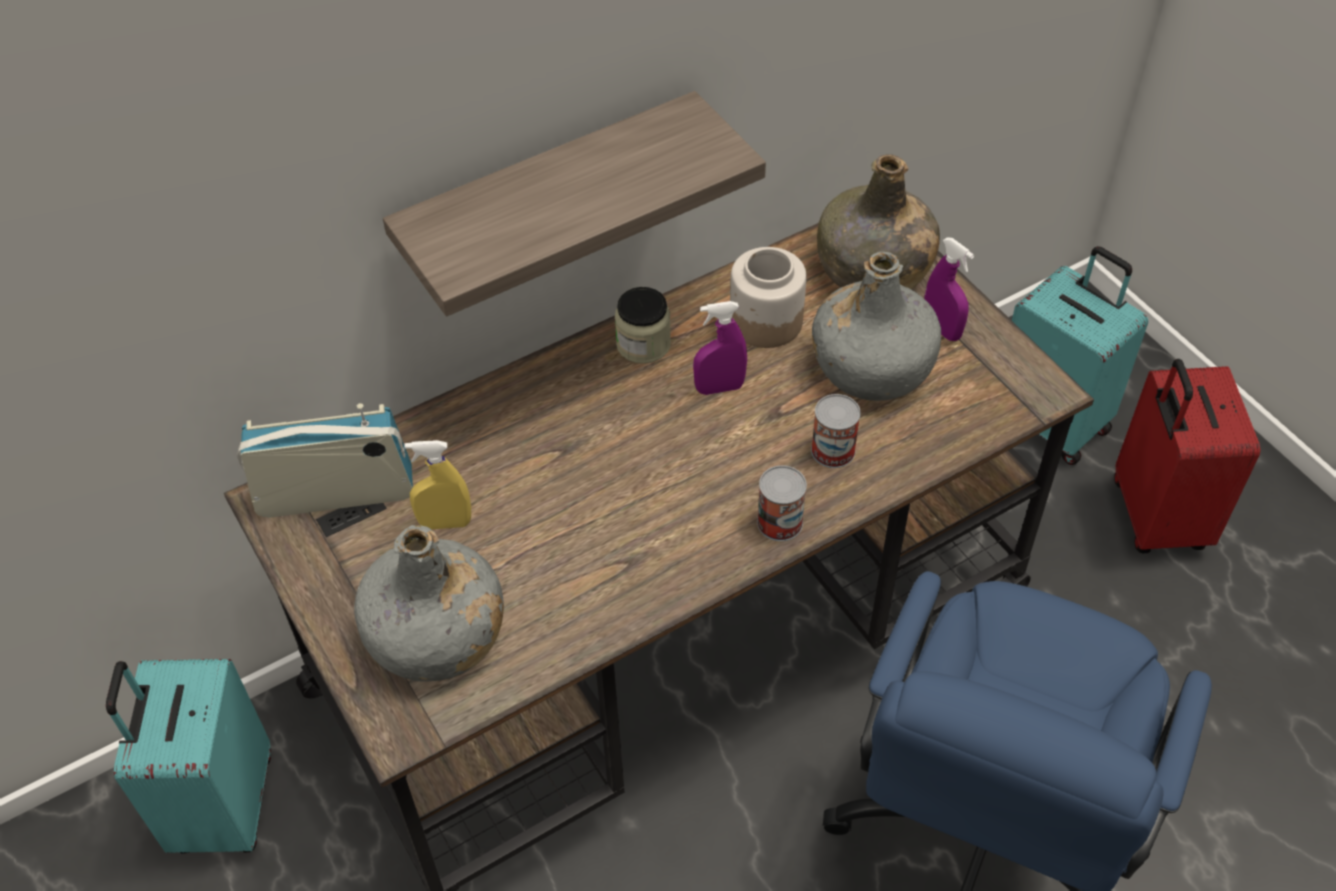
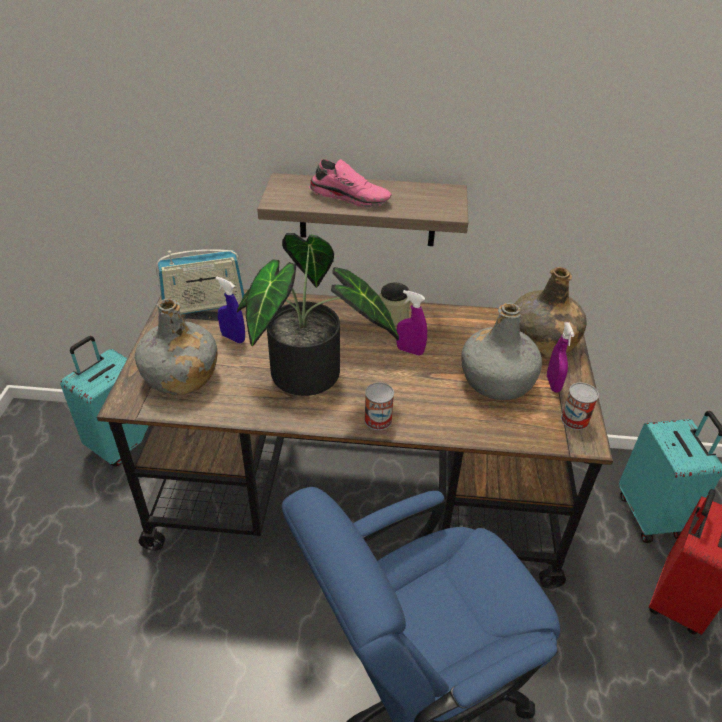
camera: 35 degrees right, 10 degrees down
(336, 494) = (204, 305): radio -> radio turned 135 degrees clockwise
(445, 523) = (233, 338): yellow spray bottle -> blue spray bottle
(558, 202) = (350, 196): none -> pink shoe
(629, 517) = (311, 378): none -> potted plant
(765, 321) = (462, 336): jar -> none
(833, 450) = (438, 405): can -> can (574, 419)

